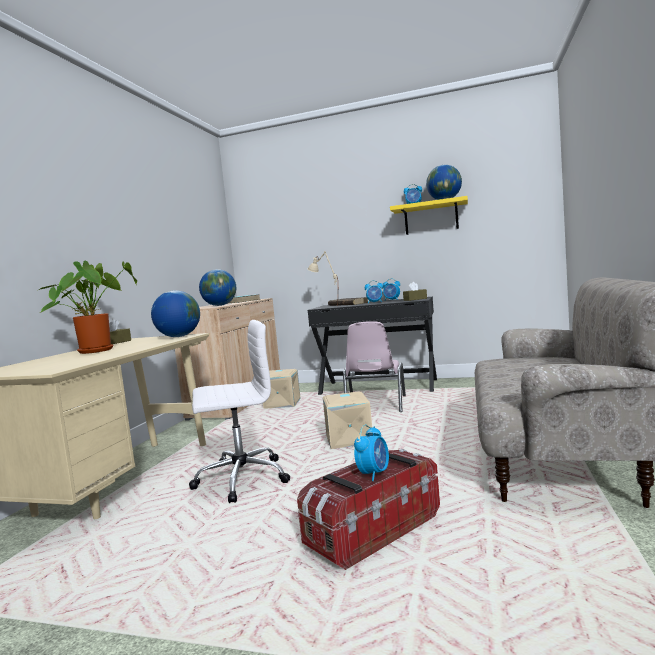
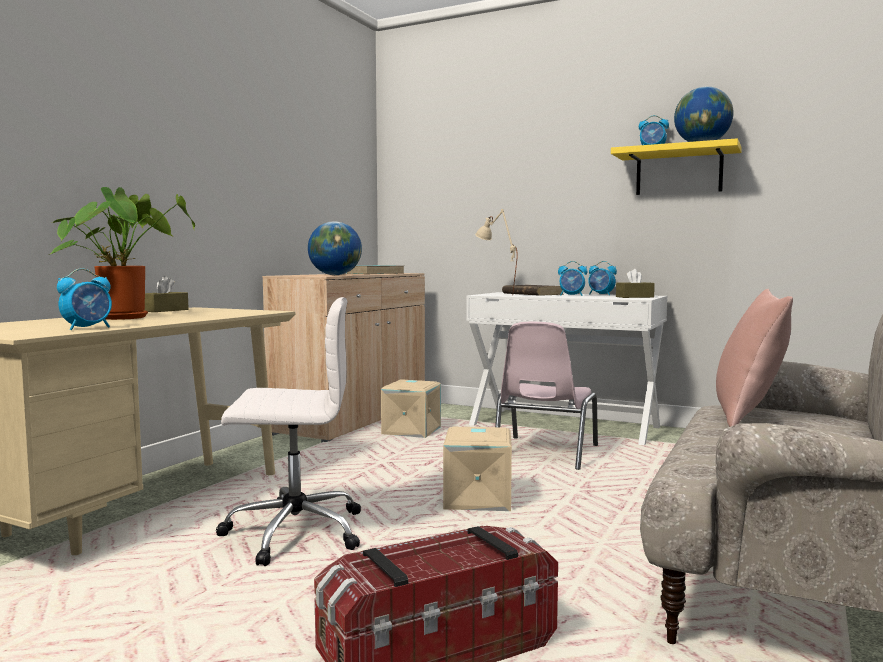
camera: 10 degrees right, 0 degrees up
(178, 337) = (249, 312): globe -> none
(374, 474) = (446, 560): alarm clock -> alarm clock (88, 328)
(379, 387) = (564, 426): black desk -> white desk
(511, 364) = (748, 417): none -> pink pillow

